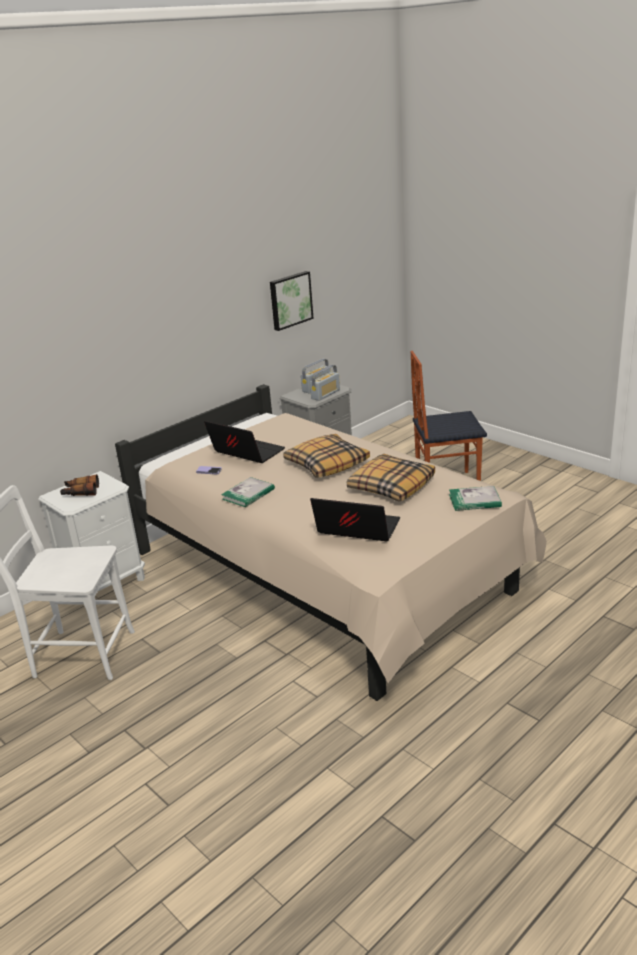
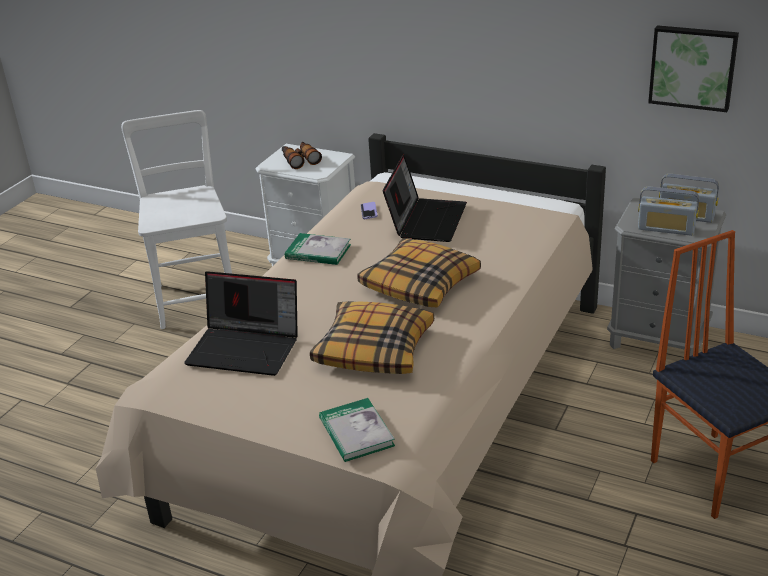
camera: 70 degrees right, 5 degrees up
(356, 530) = (246, 348): laptop -> laptop turned 105 degrees clockwise

